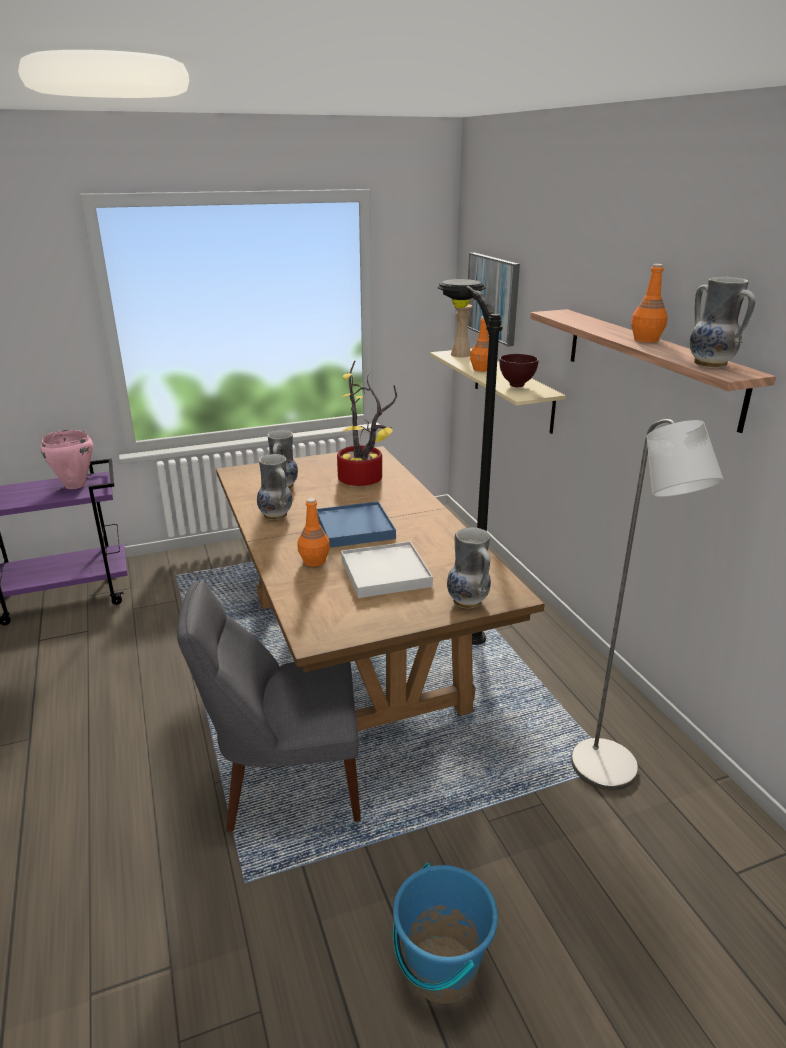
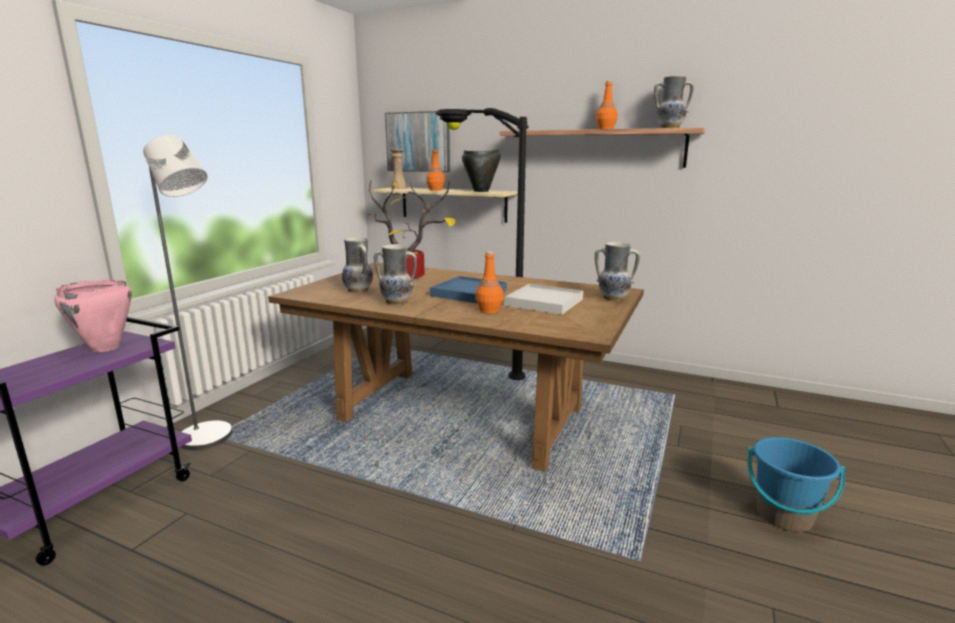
camera: 45 degrees left, 10 degrees down
(286, 784) = (558, 498): grey chair -> none
(516, 386) = (481, 191): brown bowl -> black cooking pot
(610, 775) = (680, 399): grey floor lamp -> grey floor lamp (211, 439)

